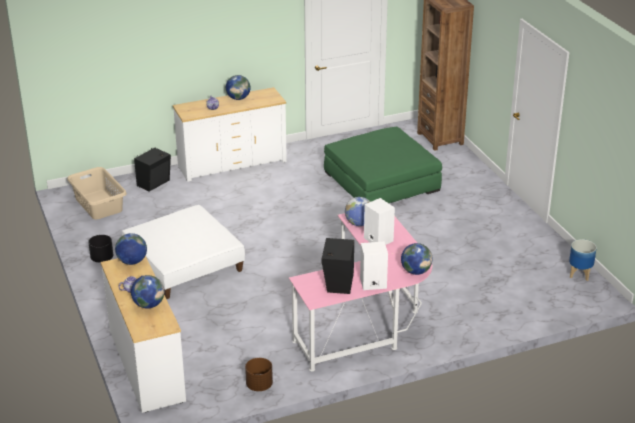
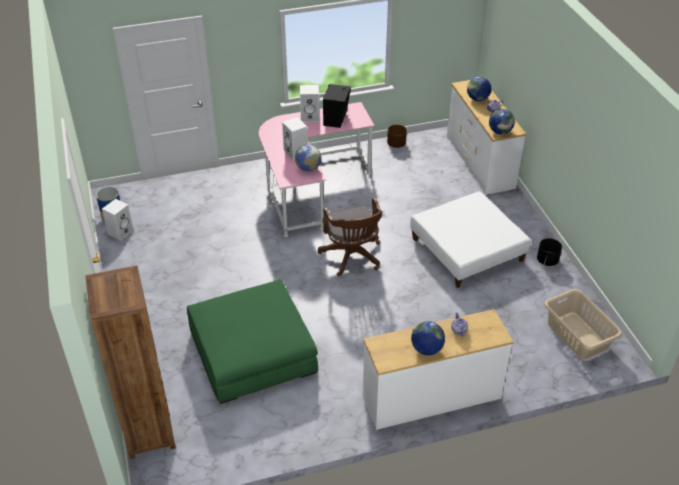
camera: 175 degrees left, 10 degrees up
(154, 183) = (522, 367): black speaker -> none
(305, 251) = (352, 257): none -> brown office chair
(416, 271) = (274, 124): globe -> none
(559, 260) = (120, 232): none -> white speaker

